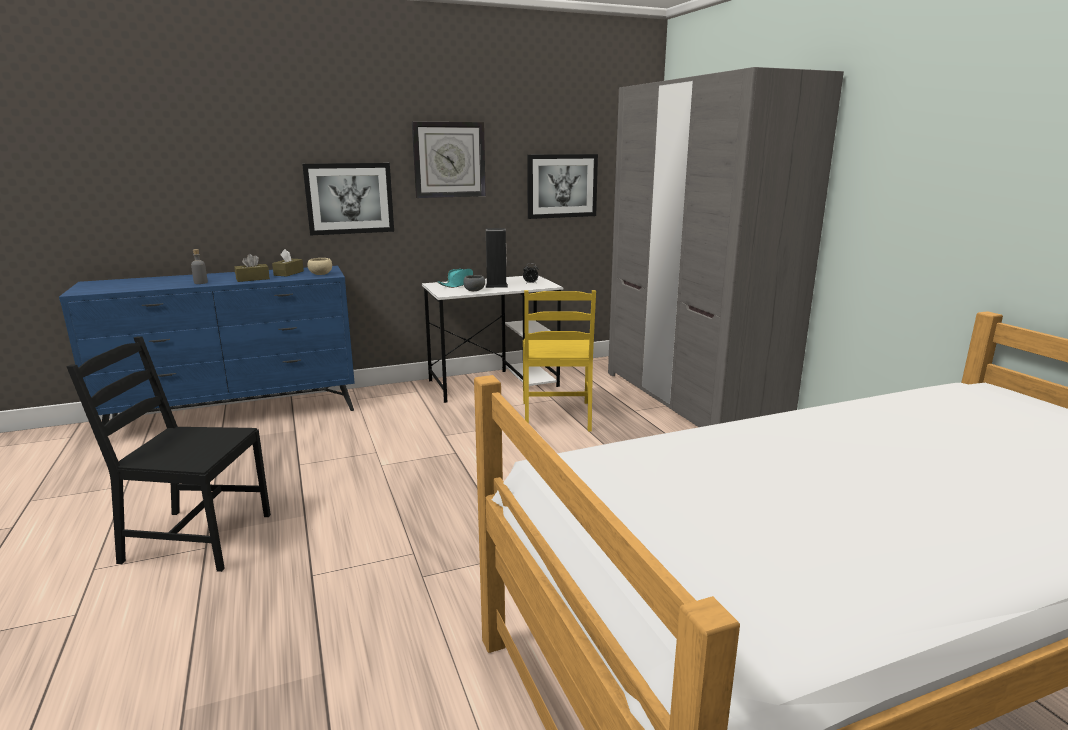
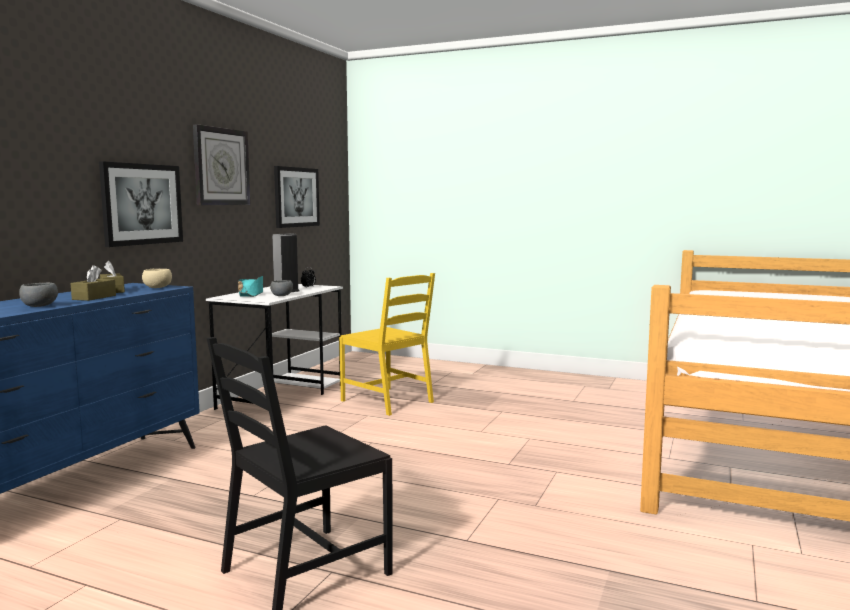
camera: 45 degrees left, 10 degrees down
(201, 283) = (40, 306): grey bottle -> grey bowl
(690, 399) = (449, 370): grey wardrobe -> none

